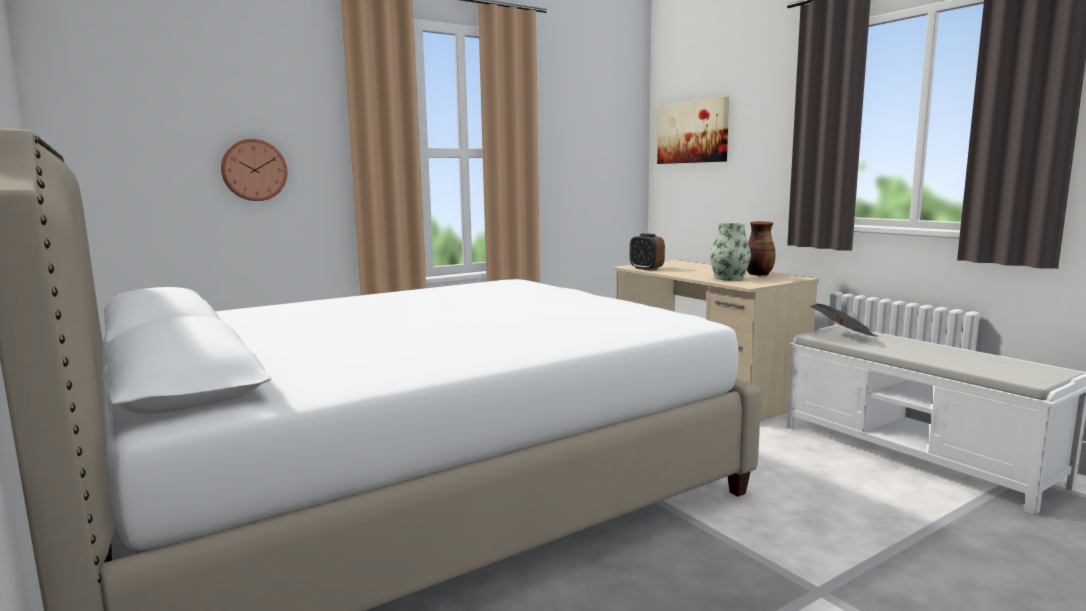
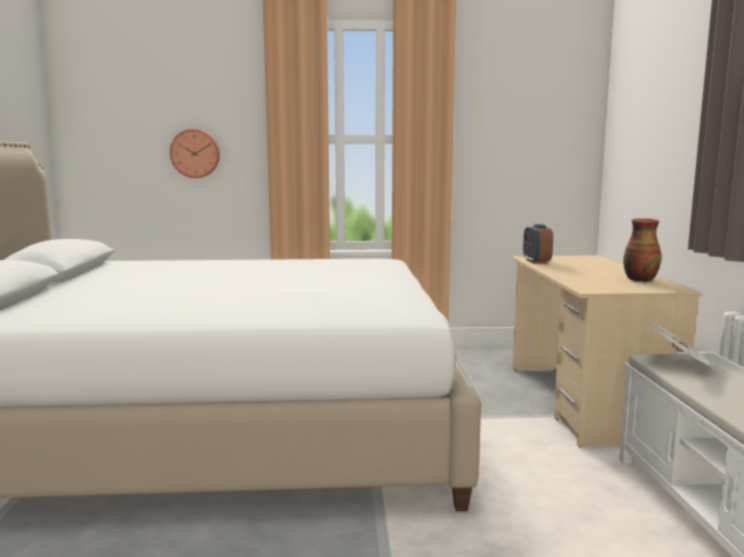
camera: 30 degrees right, 0 degrees up
(693, 132) = (635, 114): picture -> none
(729, 278) = (592, 280): vase -> none

